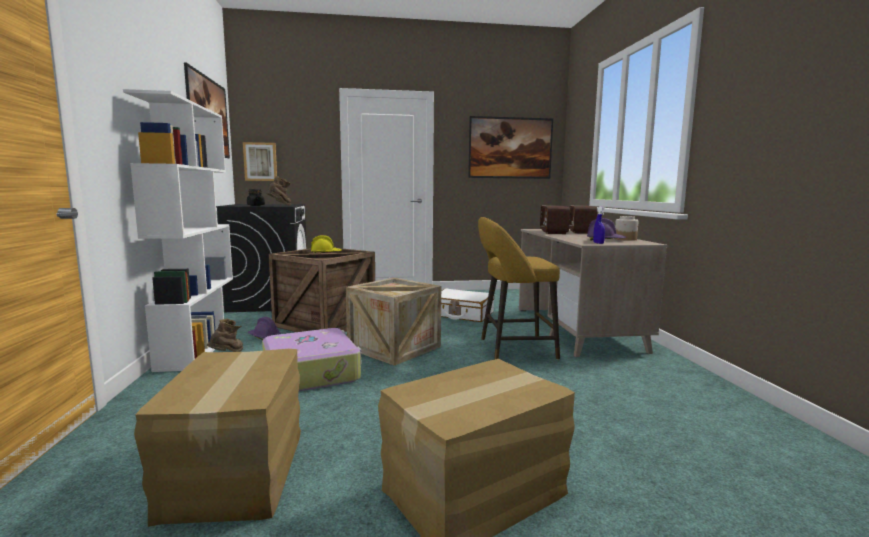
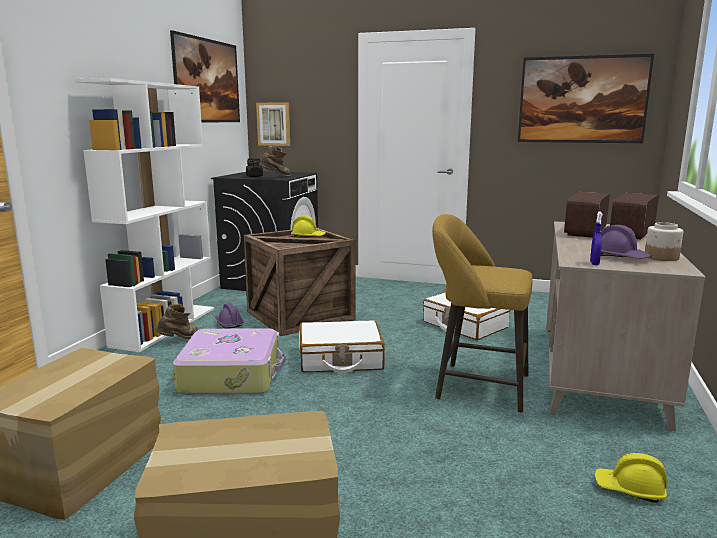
camera: 25 degrees right, 5 degrees up
(394, 348) = (340, 359): crate -> white suitcase
(665, 388) = (630, 489): none -> yellow hard hat

